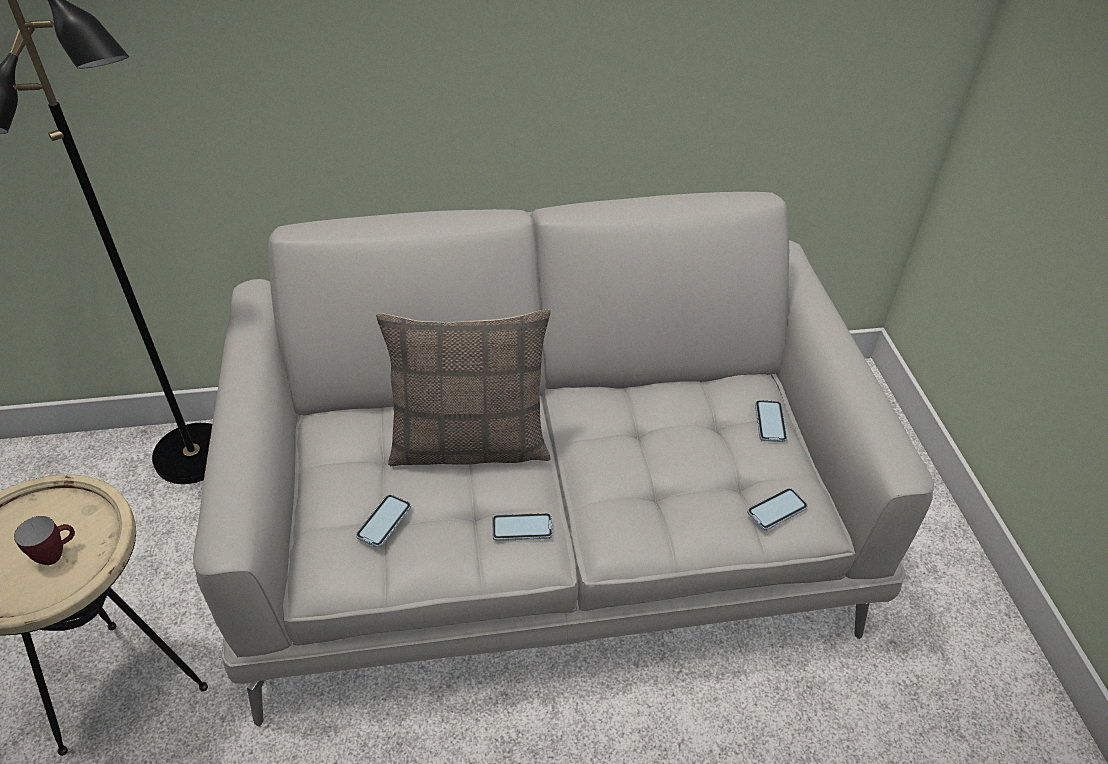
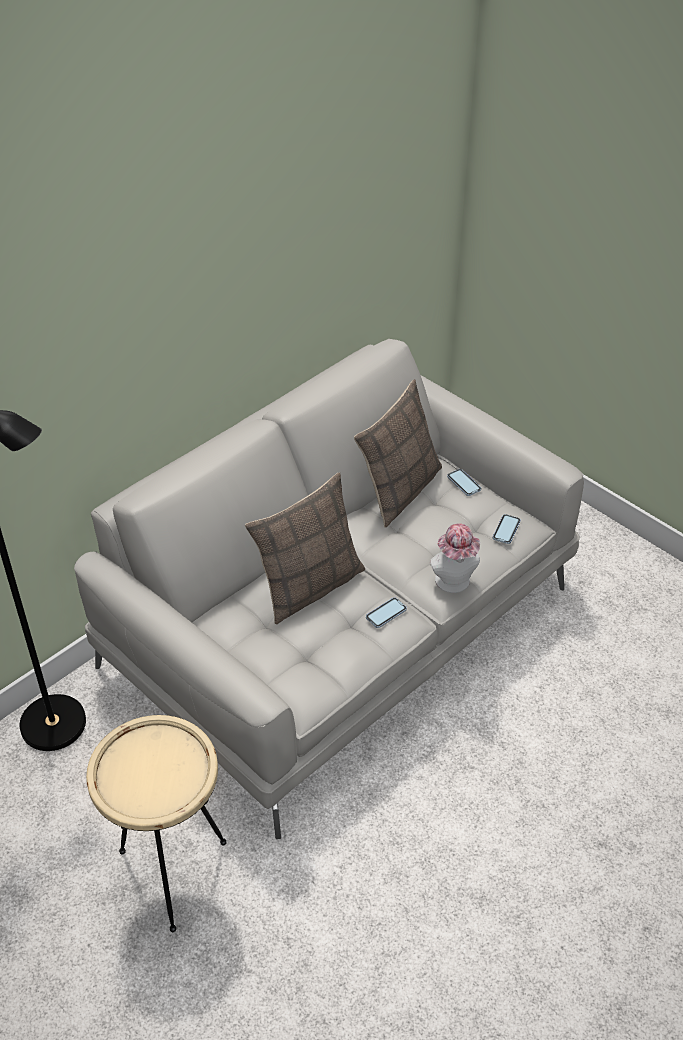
camera: 35 degrees left, 0 degrees up
(57, 554) = (168, 765): mug -> none
(384, 522) = (308, 654): phone -> none
(643, 540) = (454, 583): none -> hat
(681, 390) = (399, 490): none -> pillow

